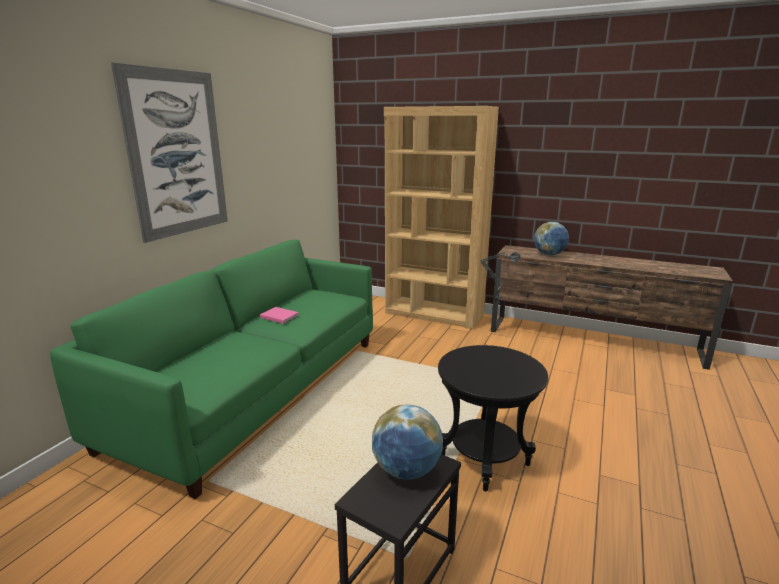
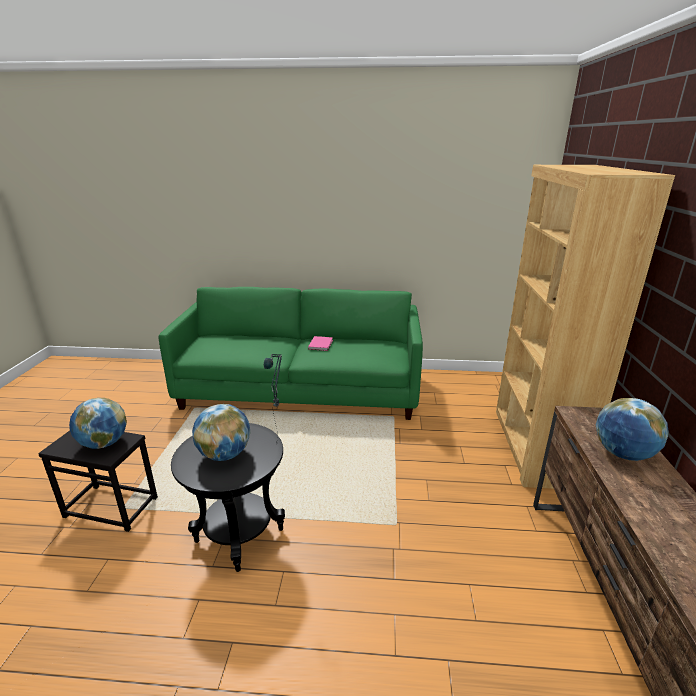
camera: 70 degrees right, 5 degrees up
(177, 154) = (309, 198): picture -> none
(494, 370) = (225, 454): none -> globe

